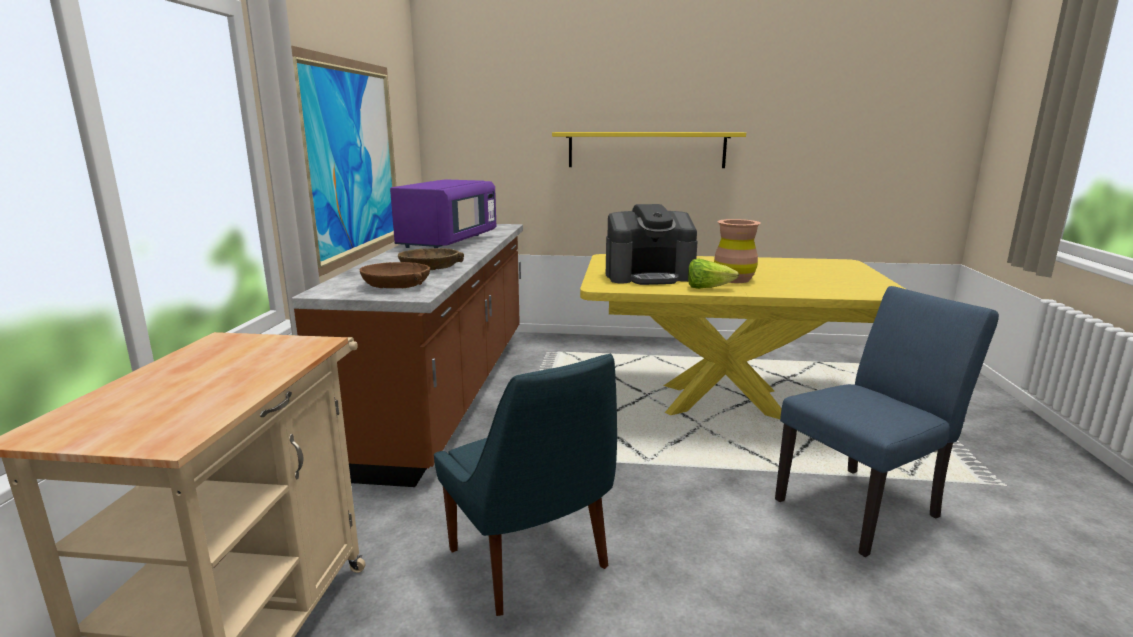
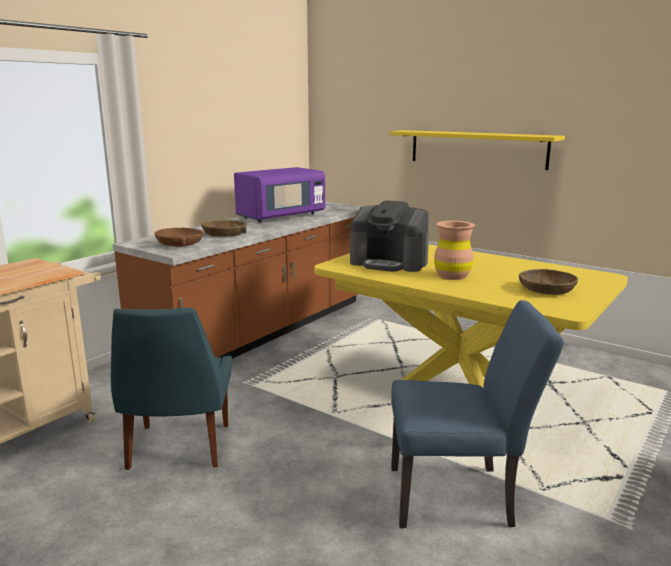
camera: 30 degrees right, 0 degrees up
(352, 161) = (215, 152): picture -> none
(707, 288) = (410, 279): lettuce -> none
(833, 279) = (546, 289): none -> brown bowl

